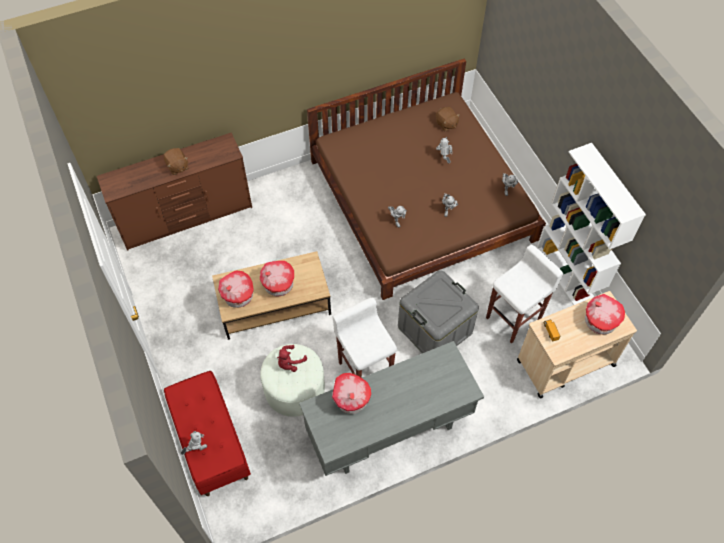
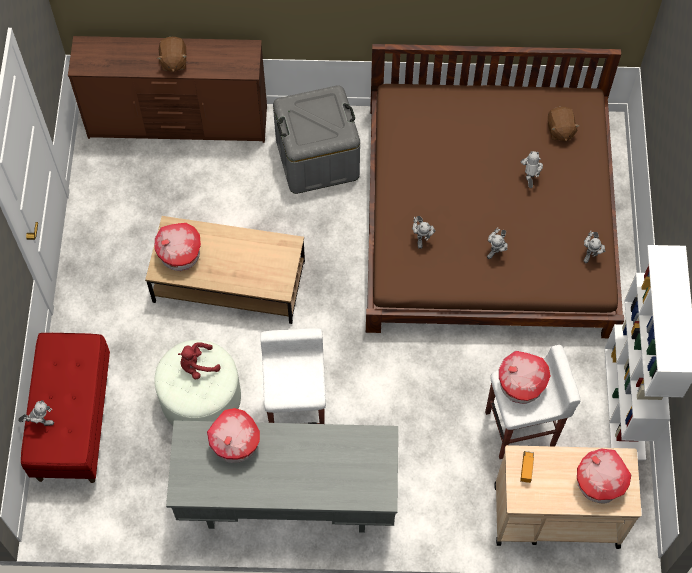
camera: 25 degrees right, 5 degrees up
(278, 285) = (234, 262): toy house -> toy house (520, 386)
(435, 329) = (411, 398): grey storage box -> grey storage box (317, 158)

